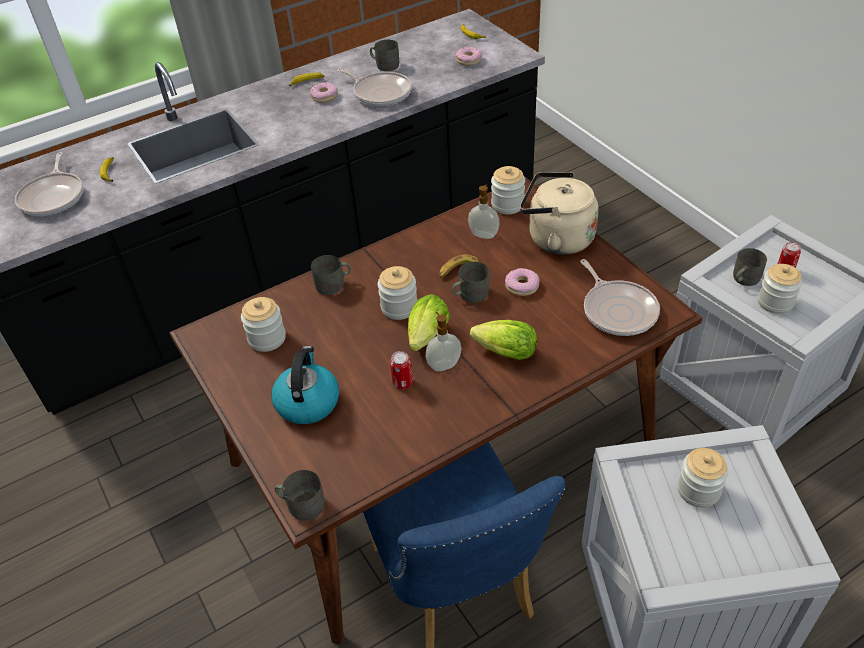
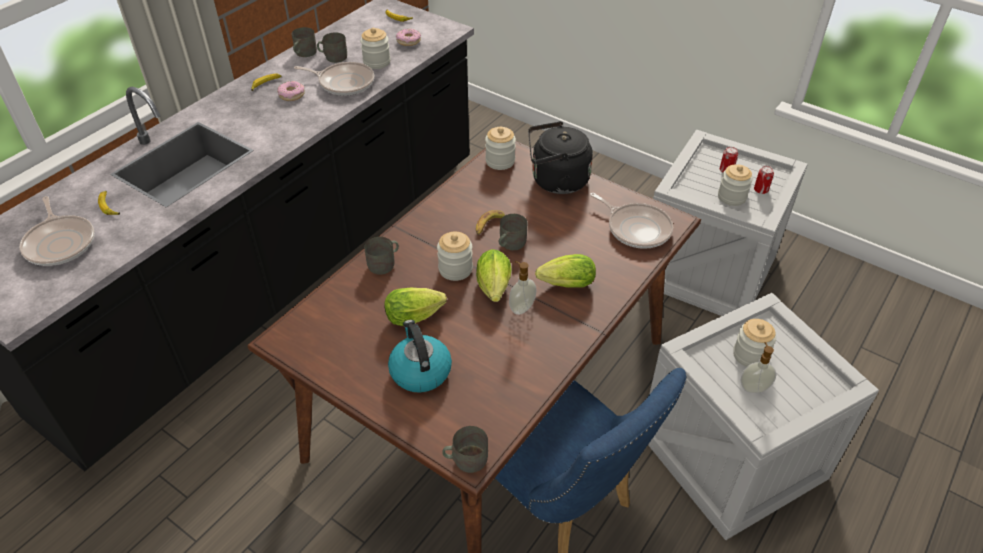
camera: 25 degrees left, 0 degrees up
(267, 338) = (349, 326): jar -> jar (377, 62)
(335, 345) = (417, 316): none -> lettuce
(402, 382) = (495, 332): can -> can (760, 190)
(484, 234) = (494, 190): soap dispenser -> soap dispenser (753, 387)
(522, 286) = (550, 227): donut -> none
(556, 238) = (556, 181): beige kettle -> black kettle
(743, 279) = (700, 184): grey mug -> grey mug (304, 53)

